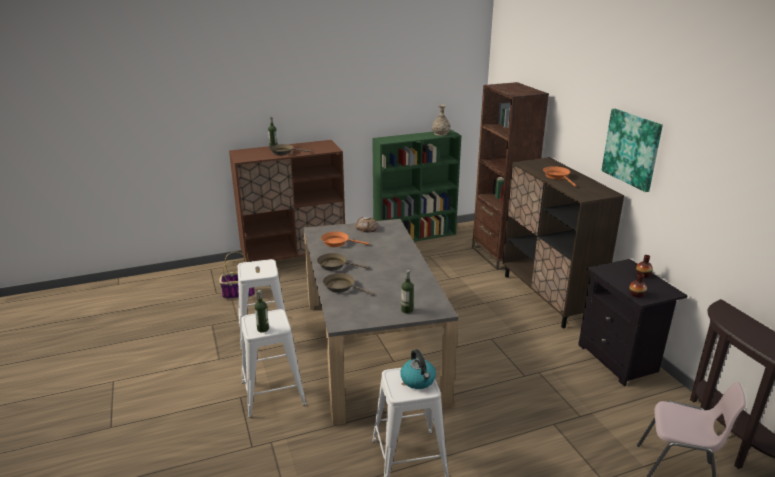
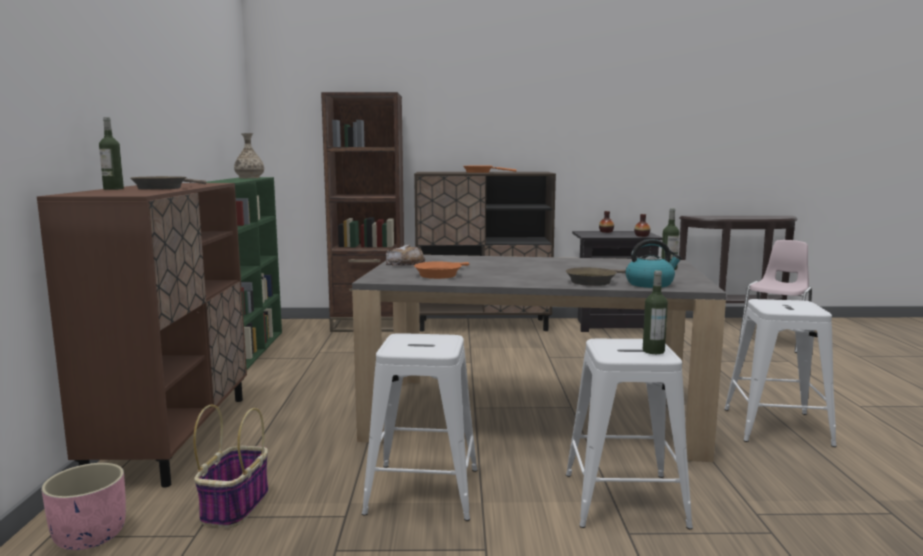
camera: 70 degrees left, 15 degrees down
(211, 275) = (89, 537): none -> pink planter
(335, 265) = (520, 279): brown frying pan -> none
(418, 380) = (784, 303): kettle -> kettle (650, 284)
(632, 149) = (545, 123): picture -> none

